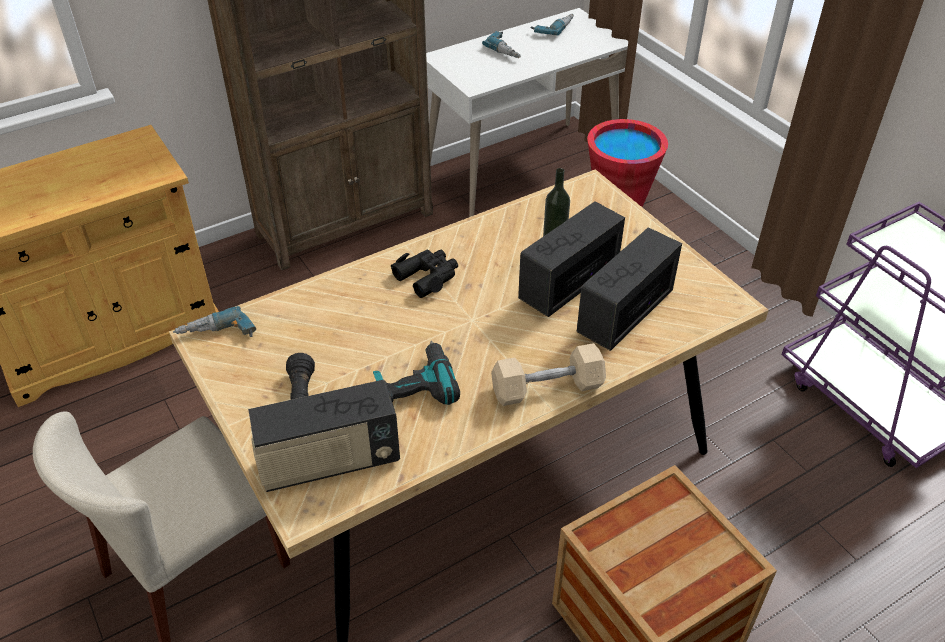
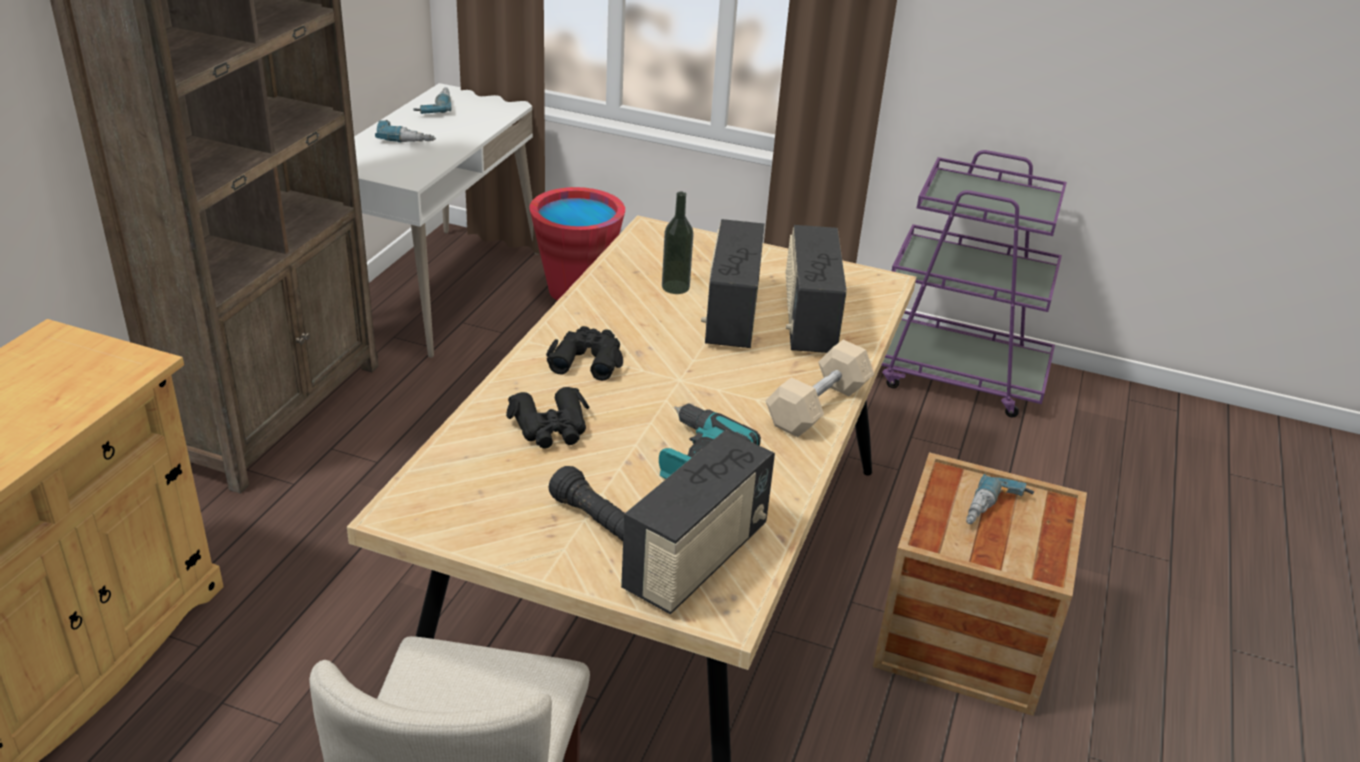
camera: 40 degrees left, 10 degrees down
(216, 337) = (417, 506): power drill -> power drill (996, 512)
(348, 318) = (551, 428): none -> black binoculars

